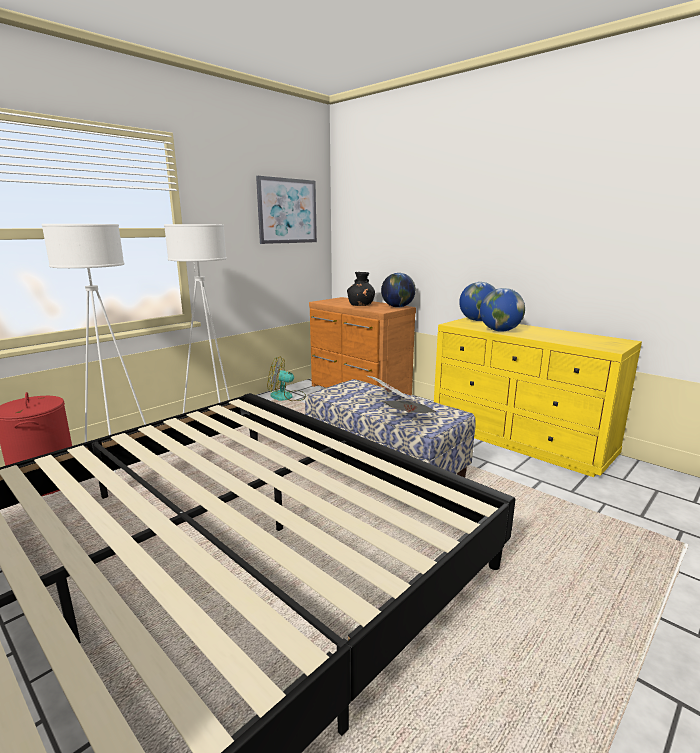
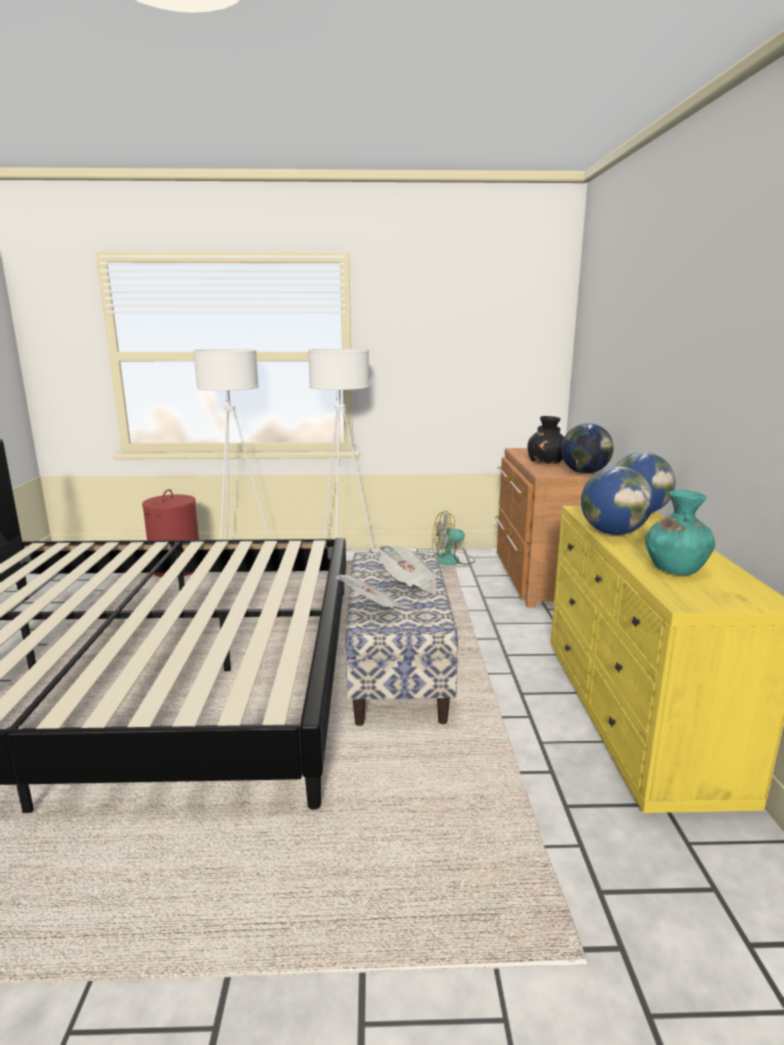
camera: 45 degrees right, 0 degrees up
(287, 211) = (496, 330): picture -> none
(287, 397) = (451, 560): fan -> fan turned 60 degrees counterclockwise
(566, 338) = (675, 568): none -> turquoise vase

